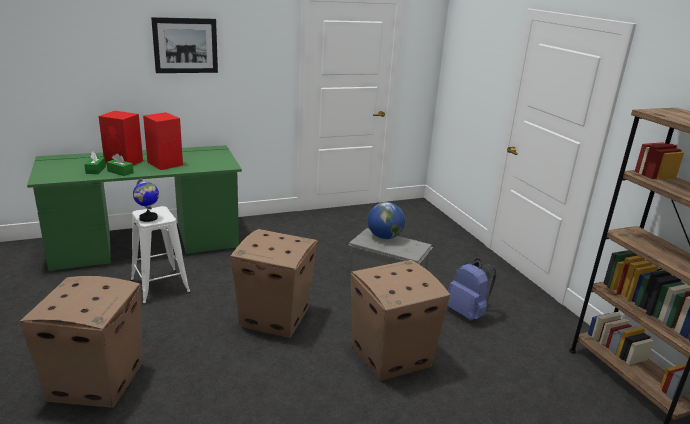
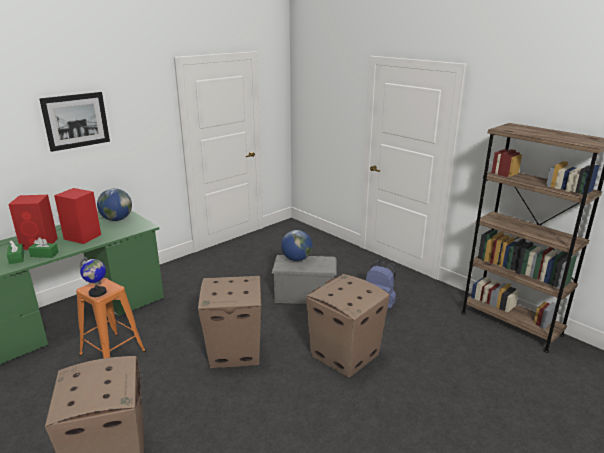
camera: 20 degrees left, 0 degrees up
(160, 286) = (112, 353): white stool -> orange stool
(208, 154) = (117, 219): none -> globe

